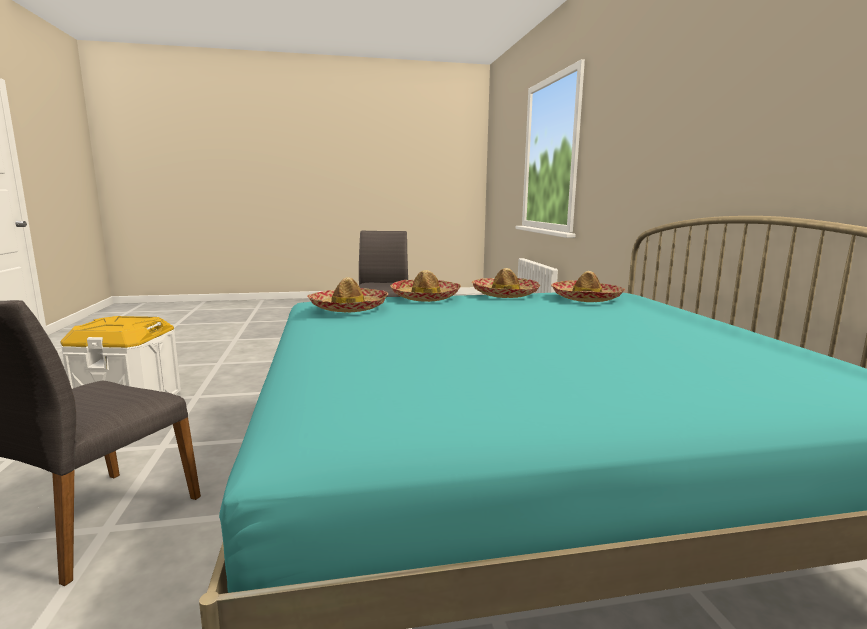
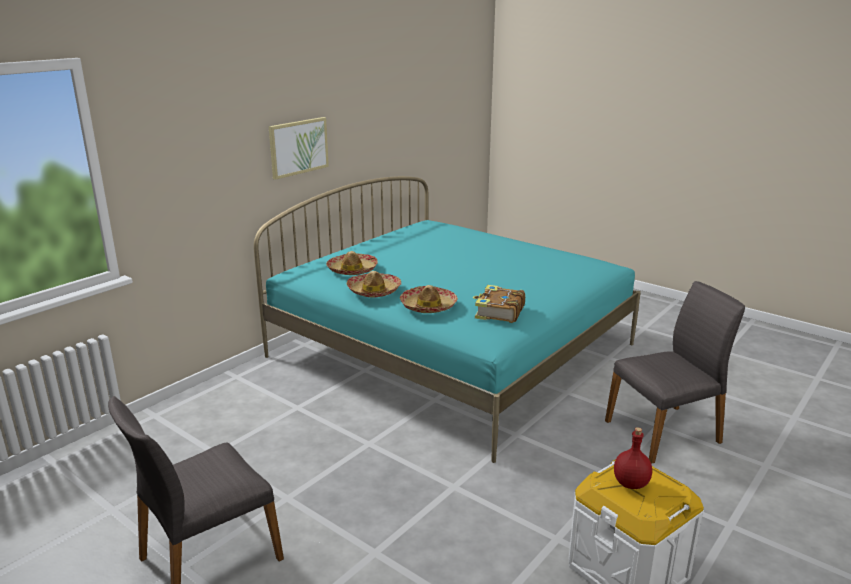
camera: 130 degrees left, 10 degrees up
(126, 322) = (631, 483): none -> red bottle
(349, 308) = (498, 312): hat -> book
(714, 138) = (298, 147): none -> picture

